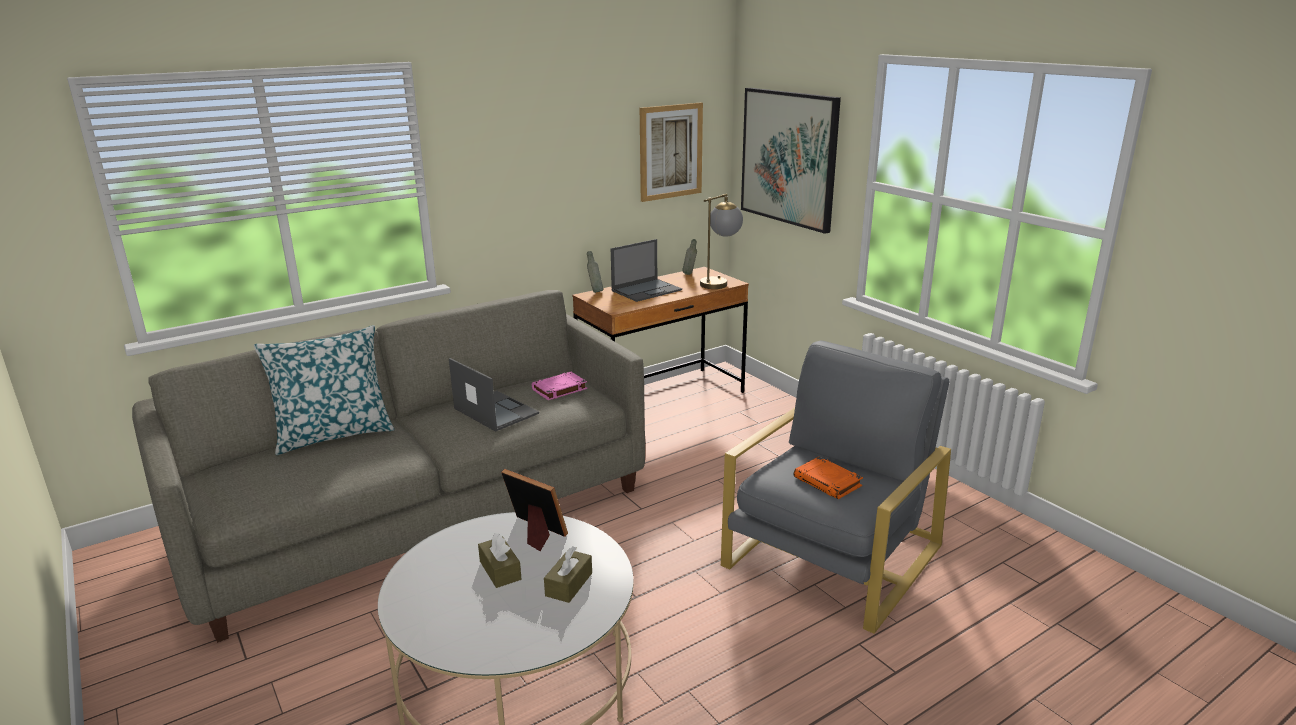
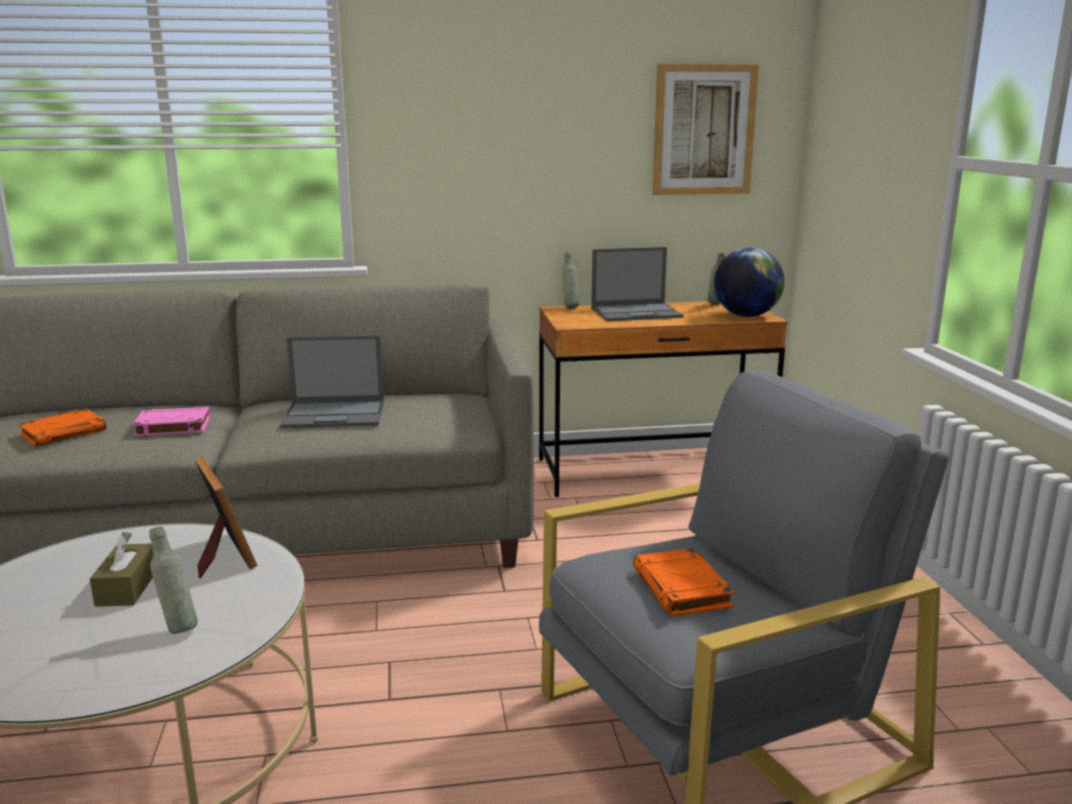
camera: 25 degrees right, 5 degrees down
(298, 471) = (64, 433): none -> orange book
(334, 434) = (149, 407): pillow -> none
(495, 411) = (336, 414): laptop -> laptop turned 105 degrees clockwise
(559, 389) = (437, 406): pink book -> pink book (172, 427)
(569, 584) = (178, 627): brown tissue box -> grey bottle
(719, 282) = (746, 316): table lamp -> globe
(789, 158) = (863, 137): picture -> none

